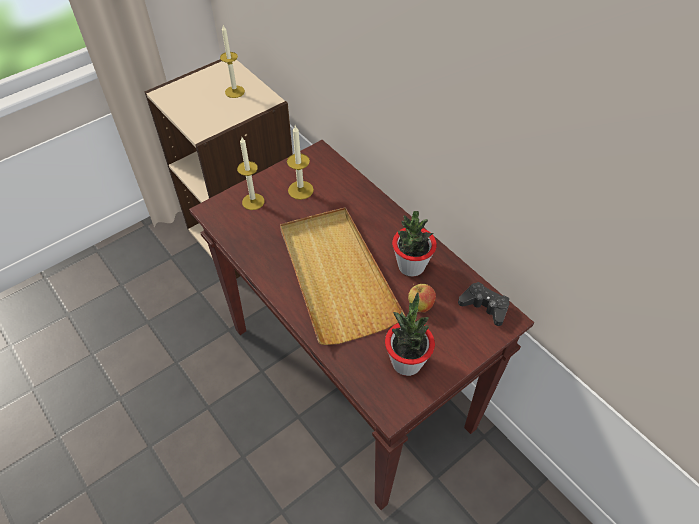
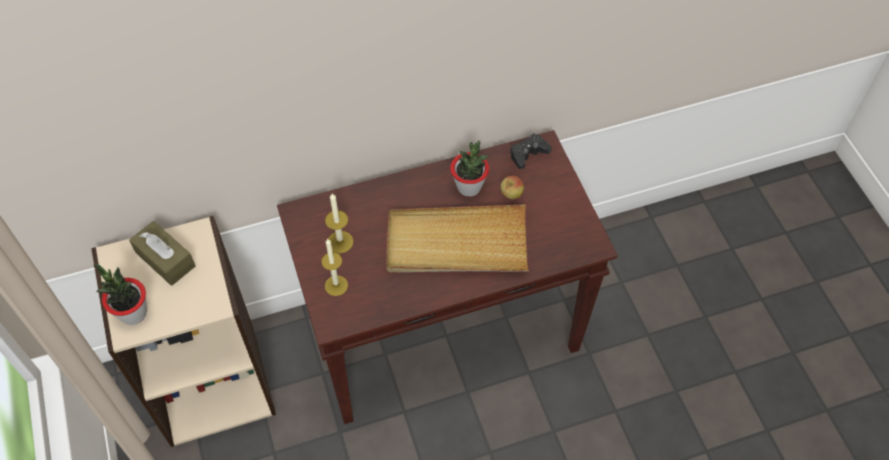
camera: 70 degrees left, 5 degrees up
(235, 91) = (165, 259): candle -> brown tissue box
(406, 362) = (559, 222): potted plant -> potted plant (133, 313)

